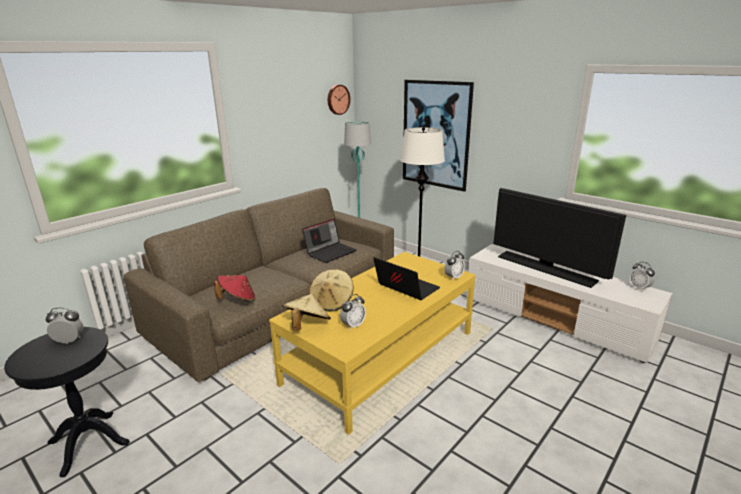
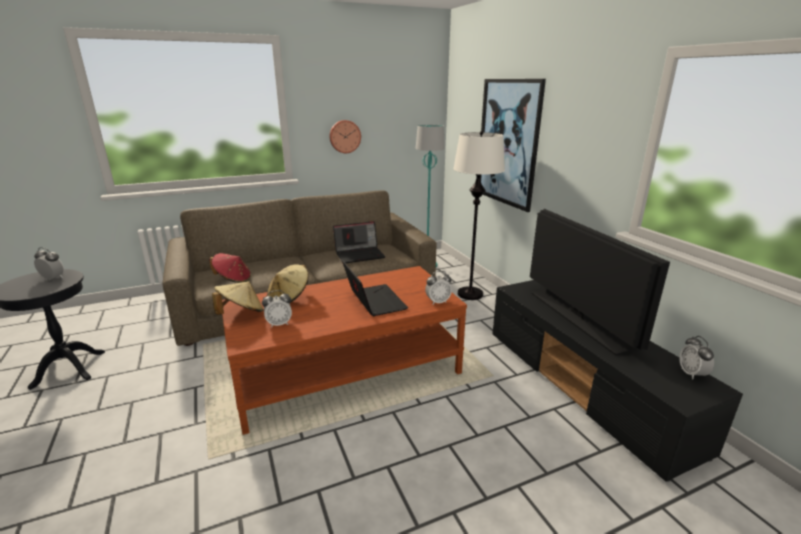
camera: 25 degrees right, 0 degrees up
(337, 99) = (424, 101): wall clock -> wall clock (344, 136)
(381, 357) = (347, 371): yellow coffee table -> brown coffee table
(556, 319) = (585, 388): white tv stand -> black tv stand

